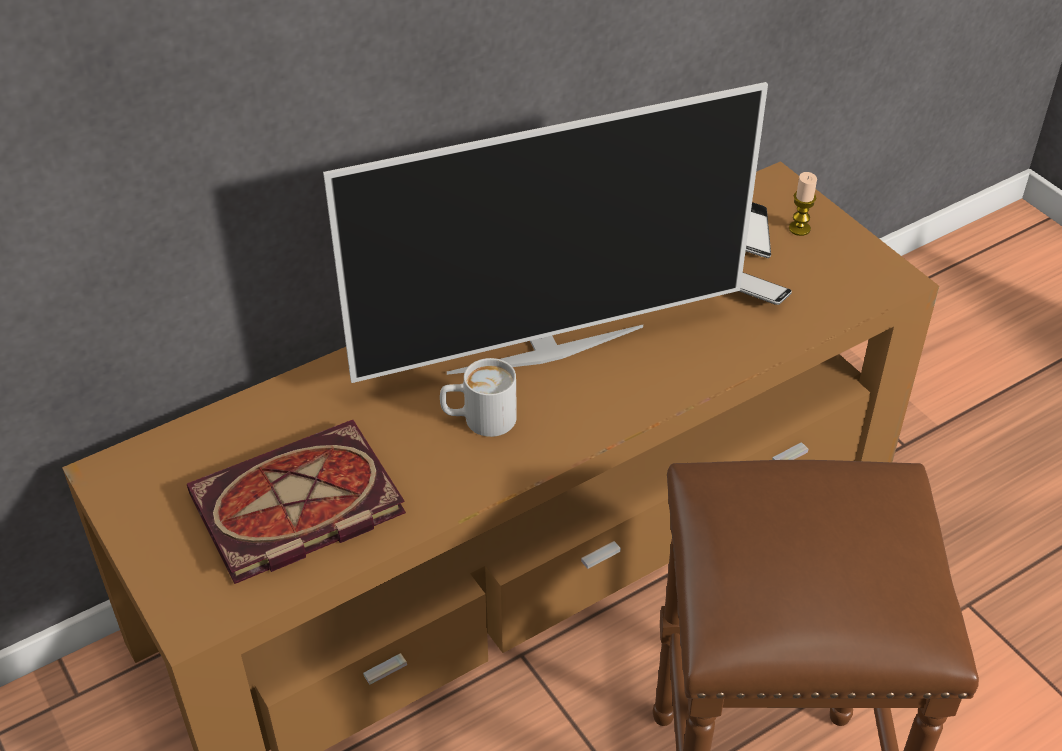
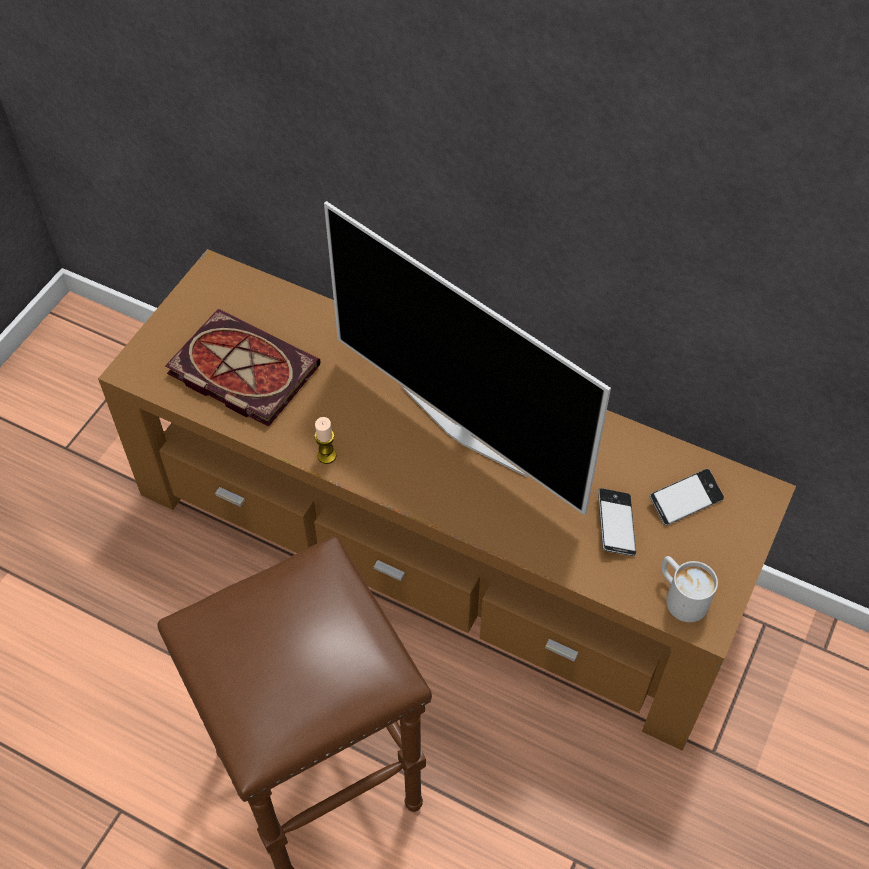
camera: 60 degrees right, 10 degrees up
(479, 419) = (372, 425): white mug -> white mug (680, 596)
(799, 228) = (718, 532): candle -> candle (327, 456)

